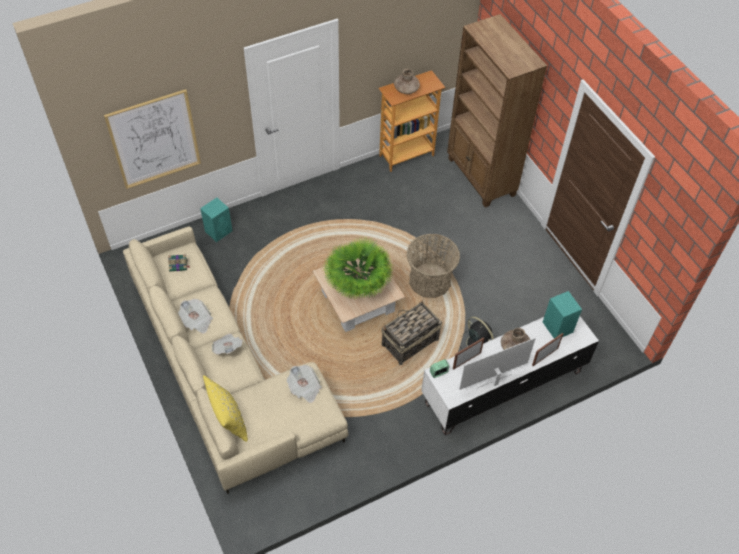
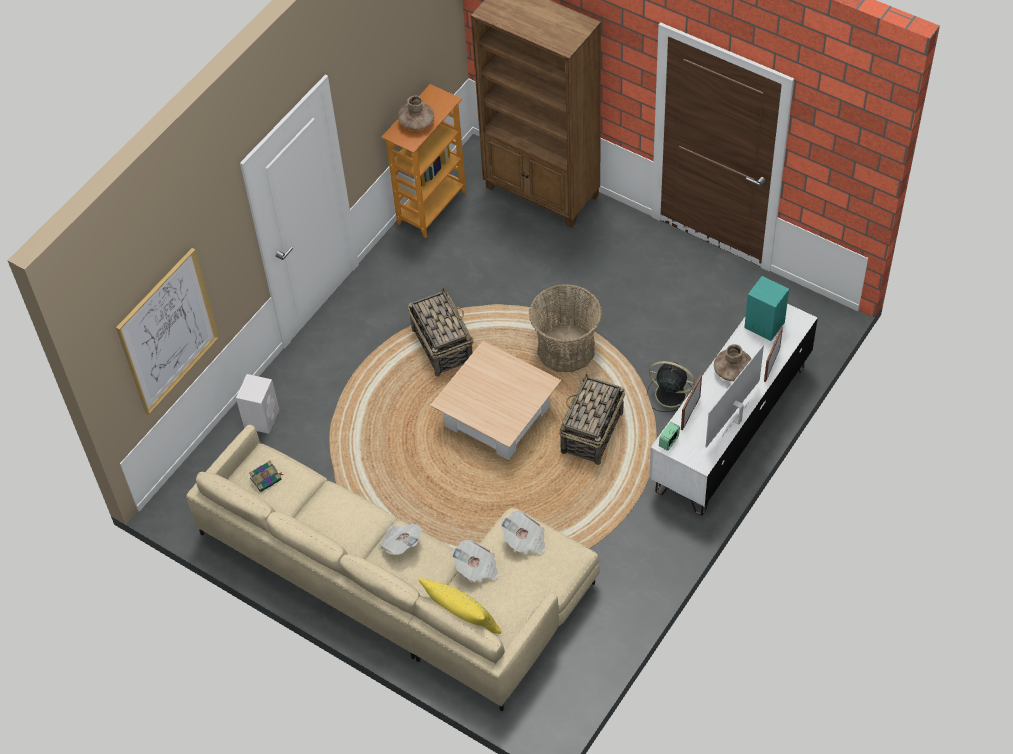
camera: 25 degrees left, 0 degrees up
(196, 321) = (340, 532): newspaper -> newspaper (477, 568)
(219, 231) = (262, 418): turquoise speaker -> white speaker
(355, 240) = (442, 345): none -> basket
(357, 287) = (498, 397): potted plant -> none

